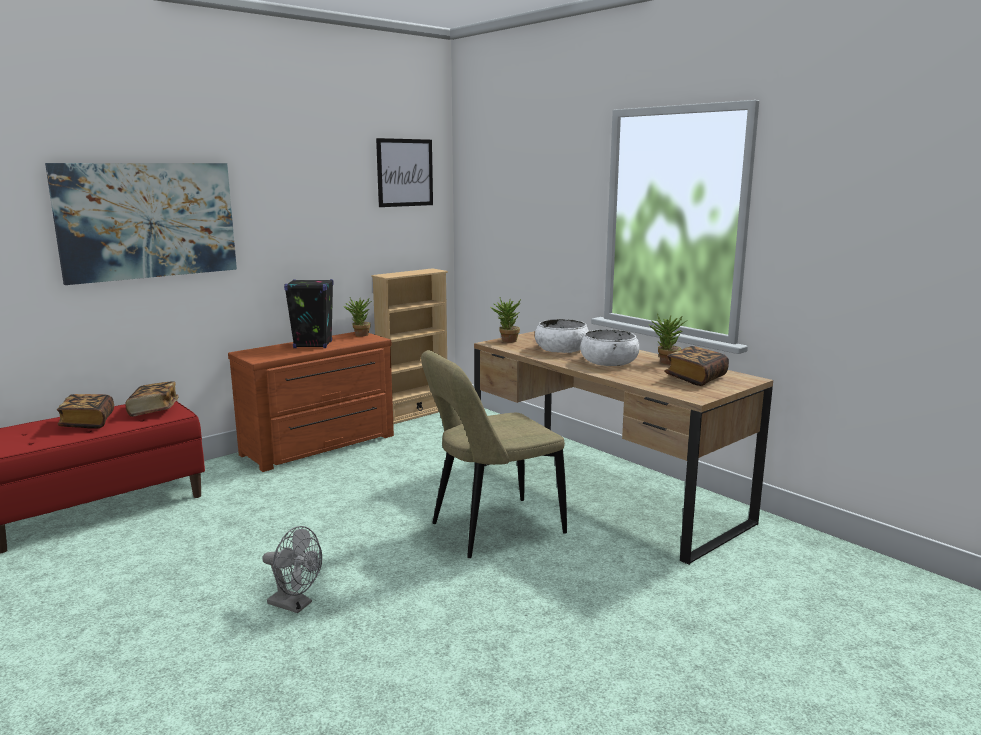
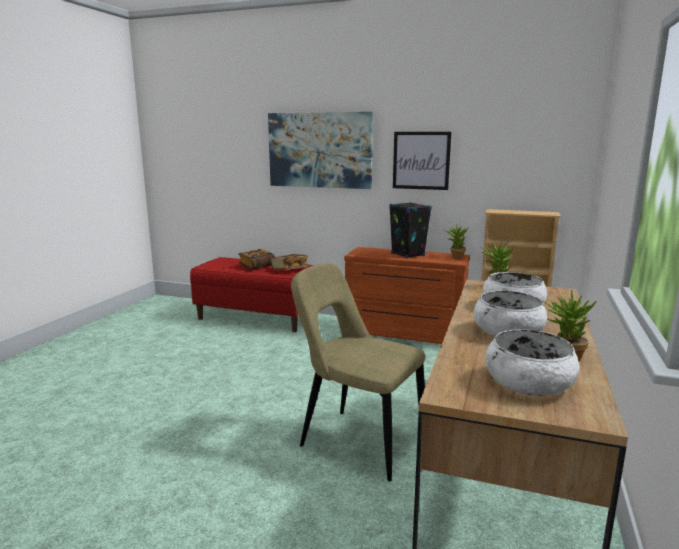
camera: 60 degrees right, 0 degrees up
(295, 605) = (195, 405): grey fan -> none
(405, 172) = (540, 118): picture -> picture (421, 160)
(695, 378) = (528, 382): book -> white bowl

